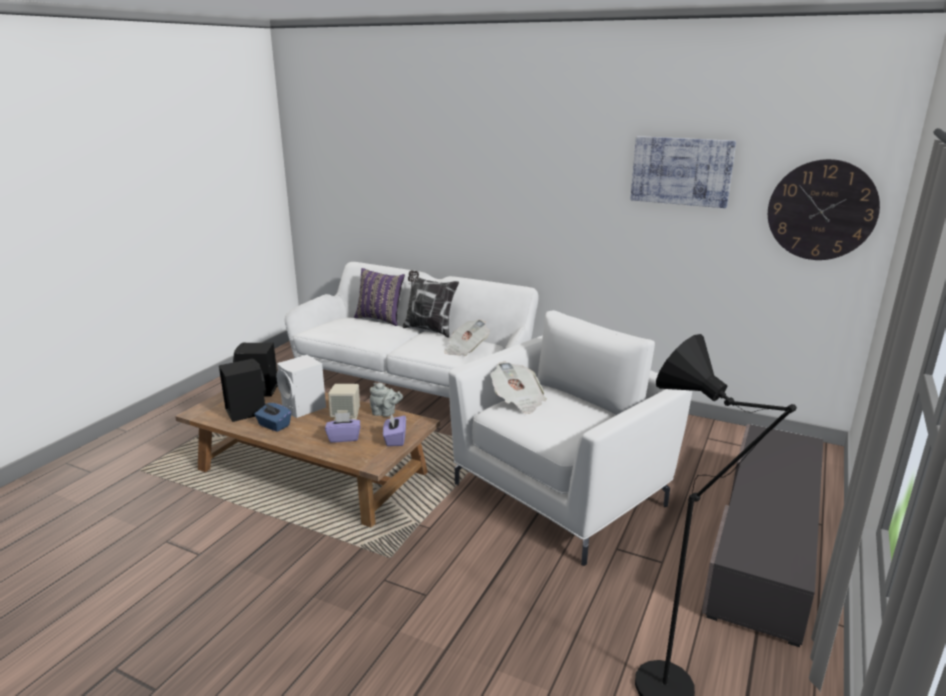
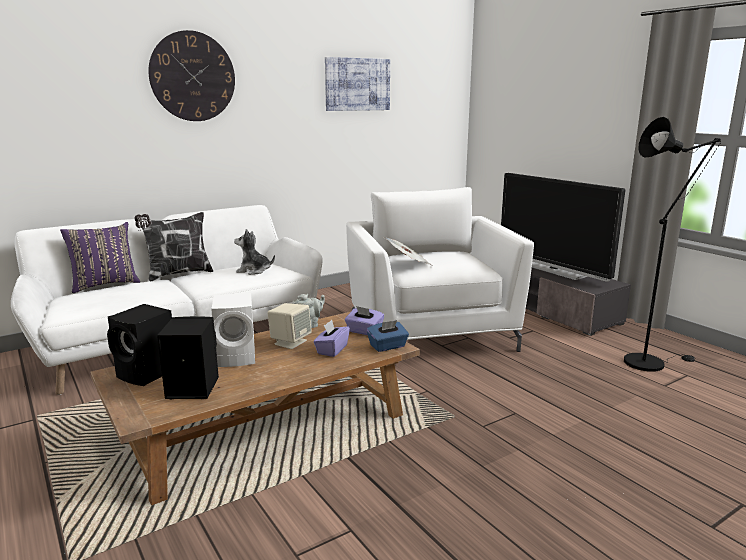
camera: 60 degrees left, 5 degrees down
(274, 425) = (254, 377): blue tissue box -> blue tissue box (387, 346)
(465, 349) = (254, 271): newspaper -> plush toy
(777, 509) = (553, 270): none -> television
(821, 210) = (436, 105): wall clock -> wall clock (192, 76)

